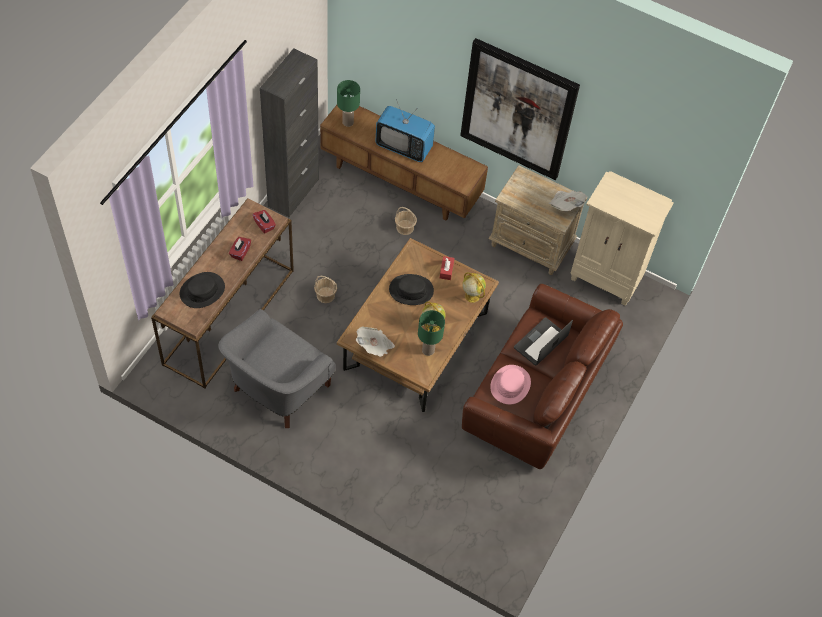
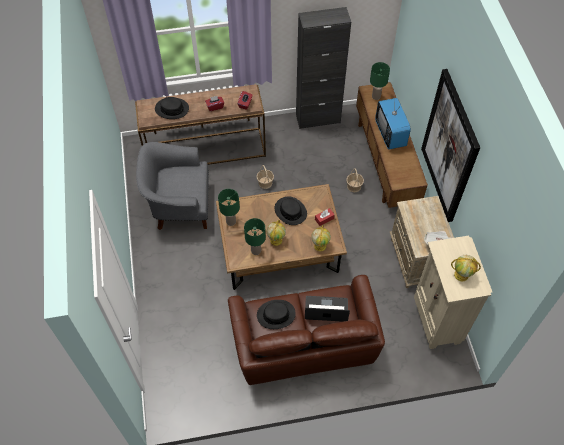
camera: 55 degrees right, 0 degrees up
(374, 346) = (231, 221): newspaper -> green table lamp
(510, 385) = (276, 314): pink hat -> black hat
(638, 206) = (461, 275): none -> globe

